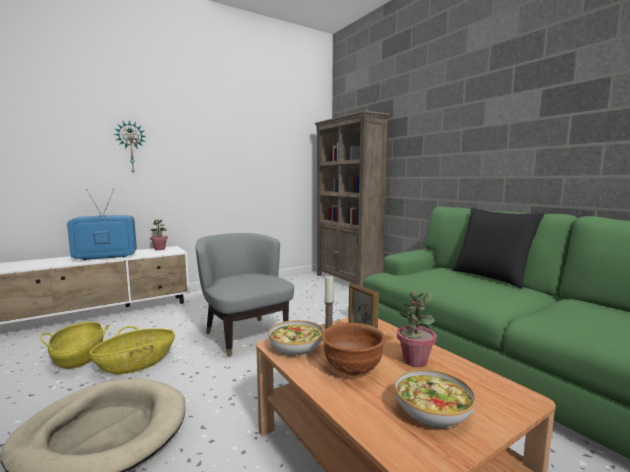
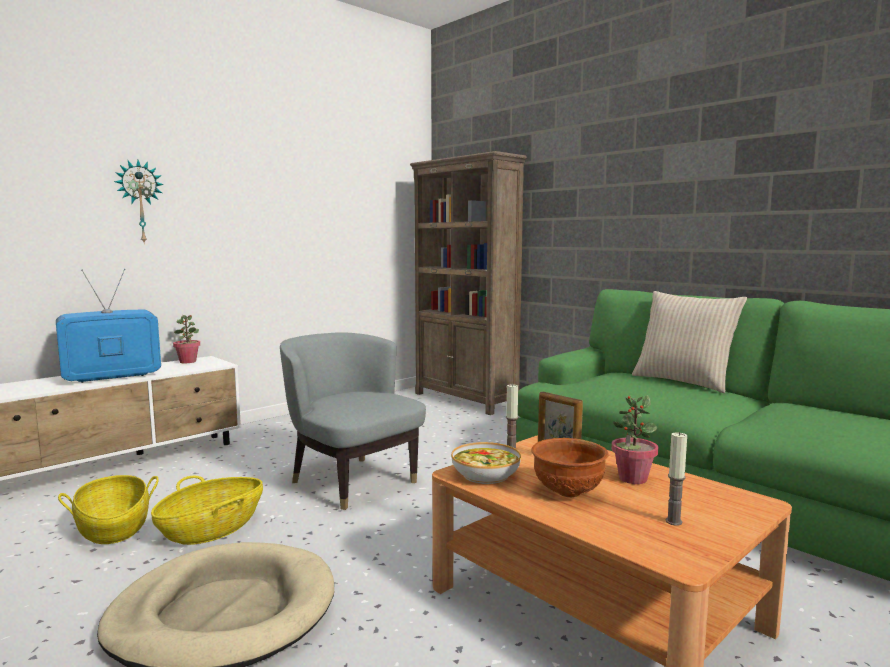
camera: 10 degrees left, 0 degrees up
(432, 411) = (673, 521): bowl -> candle
(491, 277) = (683, 381): black pillow -> beige pillow

